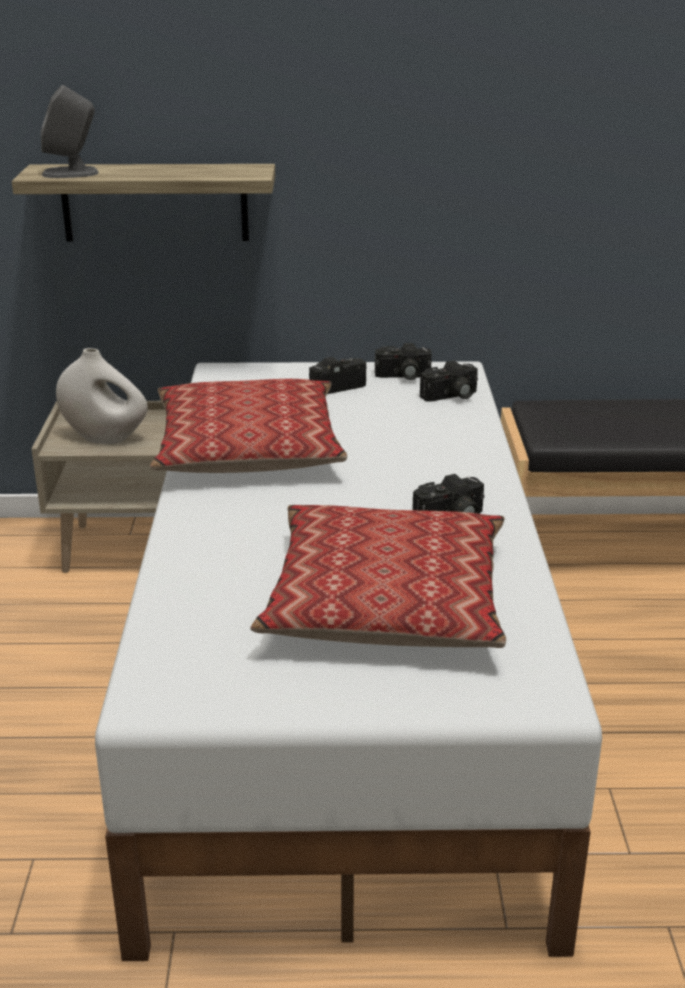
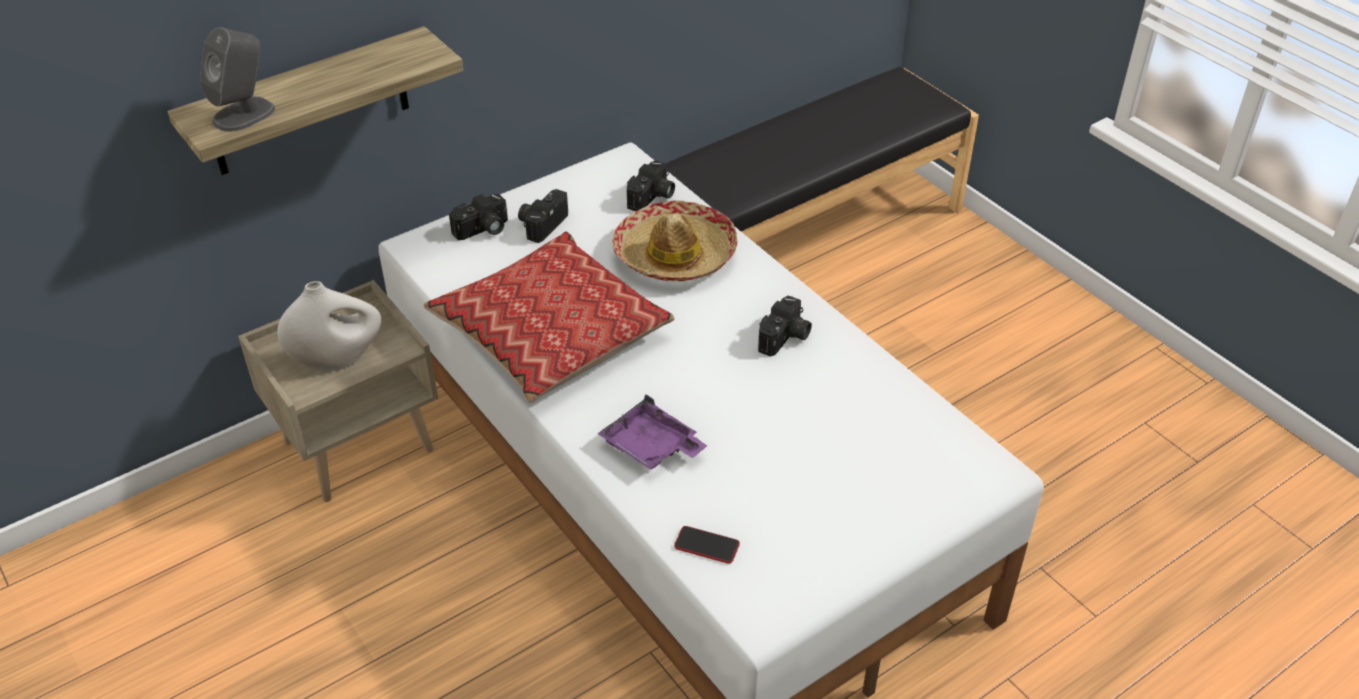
camera: 35 degrees left, 15 degrees up
(177, 629) = (706, 545): none -> phone
(226, 545) = (651, 447): none -> purple tray
(386, 599) = (819, 441): pillow -> none
(402, 376) = (588, 188): camera -> camera (483, 230)
(422, 435) = (675, 255): none -> hat

